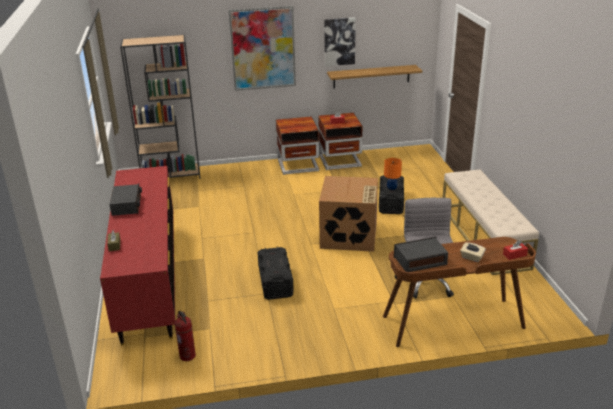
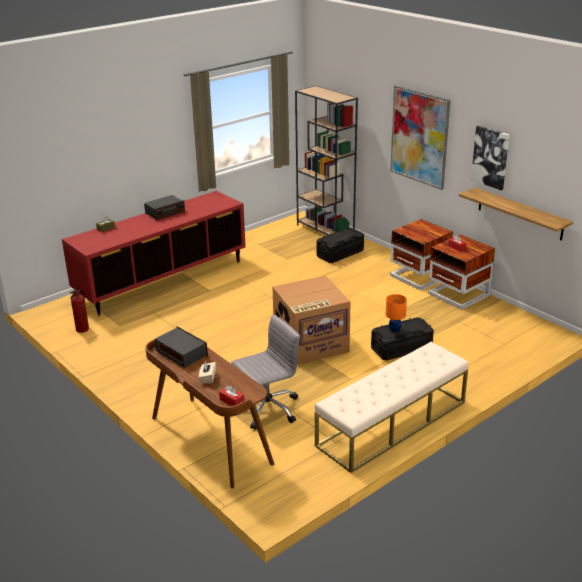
camera: 60 degrees right, 0 degrees up
(275, 282) = (202, 332): black storage box -> black storage box (340, 253)

